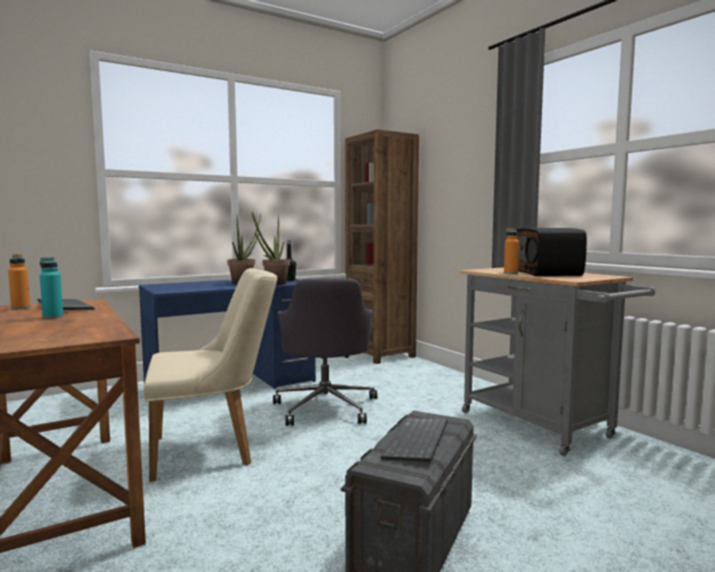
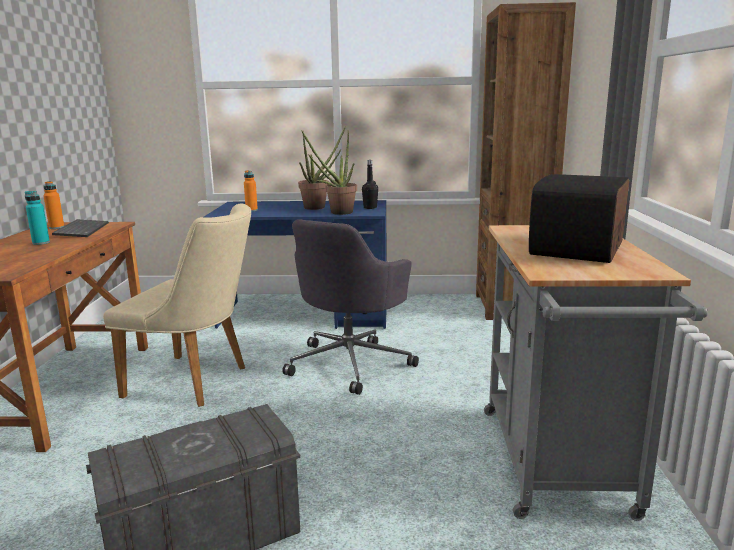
camera: 35 degrees right, 10 degrees up
(418, 442) = (191, 444): keyboard -> none
(510, 273) = (519, 243): orange bottle -> orange bottle (251, 210)

